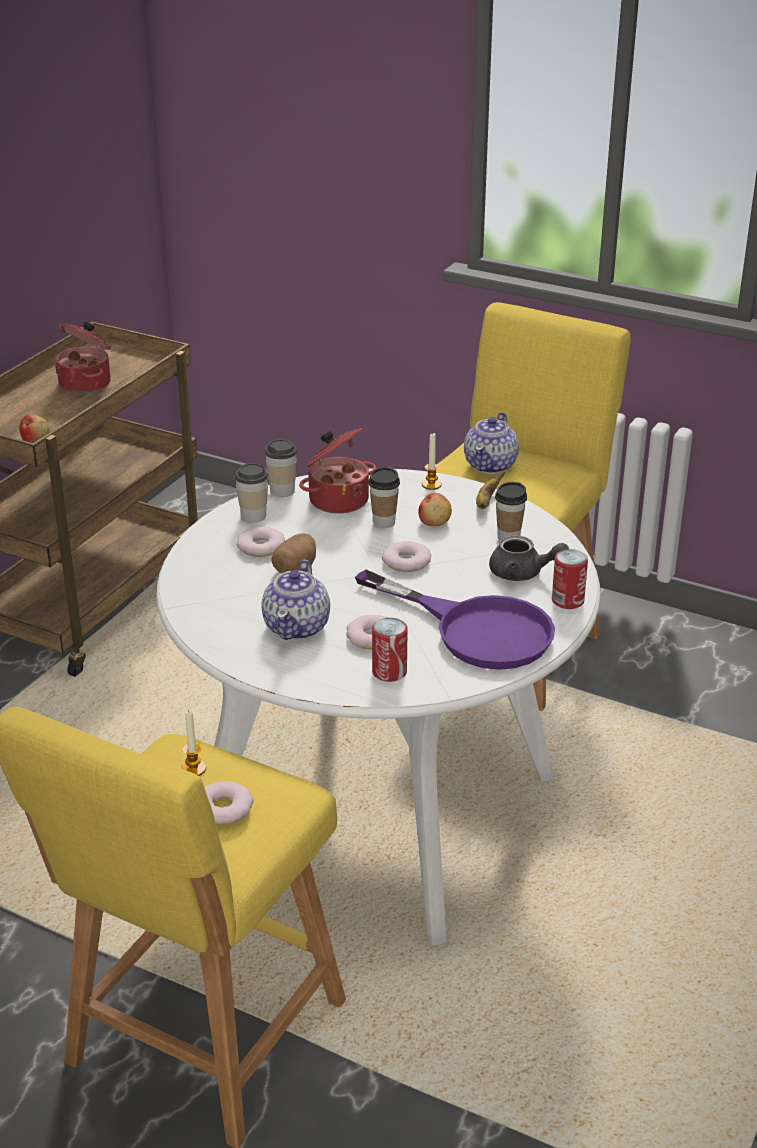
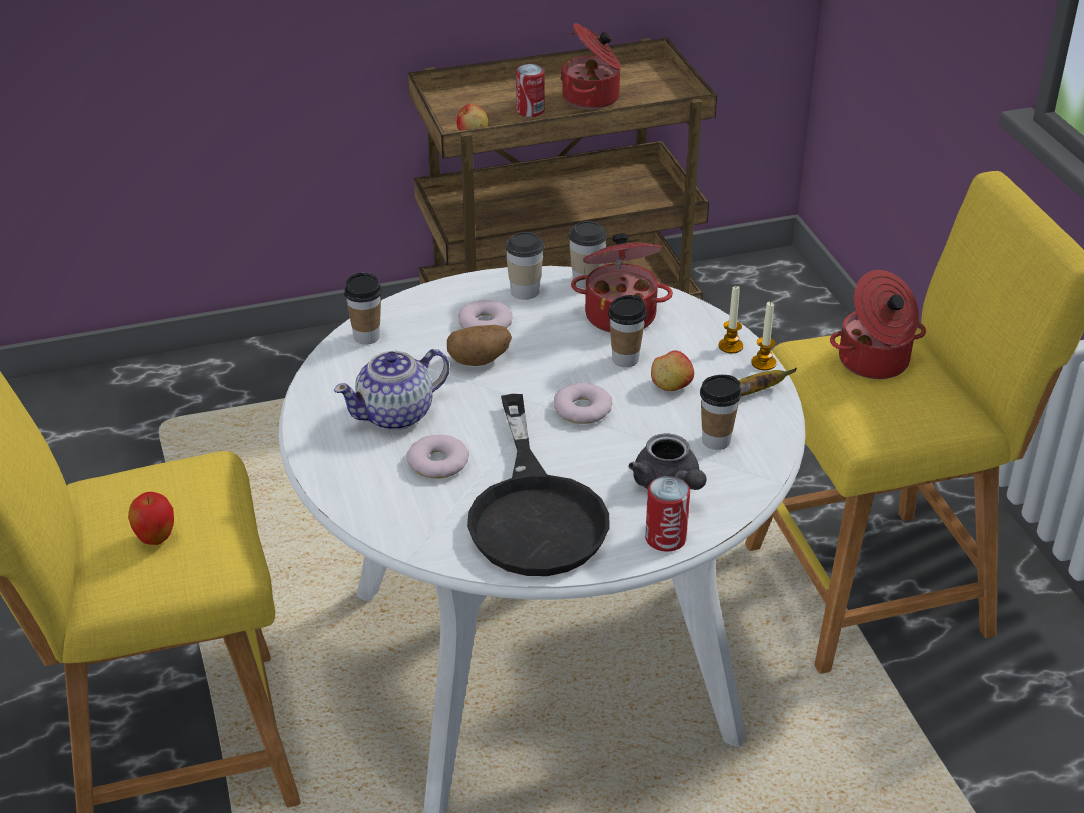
camera: 45 degrees right, 5 degrees up
(193, 595) = (366, 337): none -> cup
(193, 769) = (187, 492): candle -> candle (763, 363)
(223, 808) = (156, 539): donut -> apple
(389, 672) = (399, 503): can -> can (530, 111)
(476, 629) = (535, 512): purple frying pan -> black frying pan
(491, 465) = (874, 362): teapot -> cooking pot

